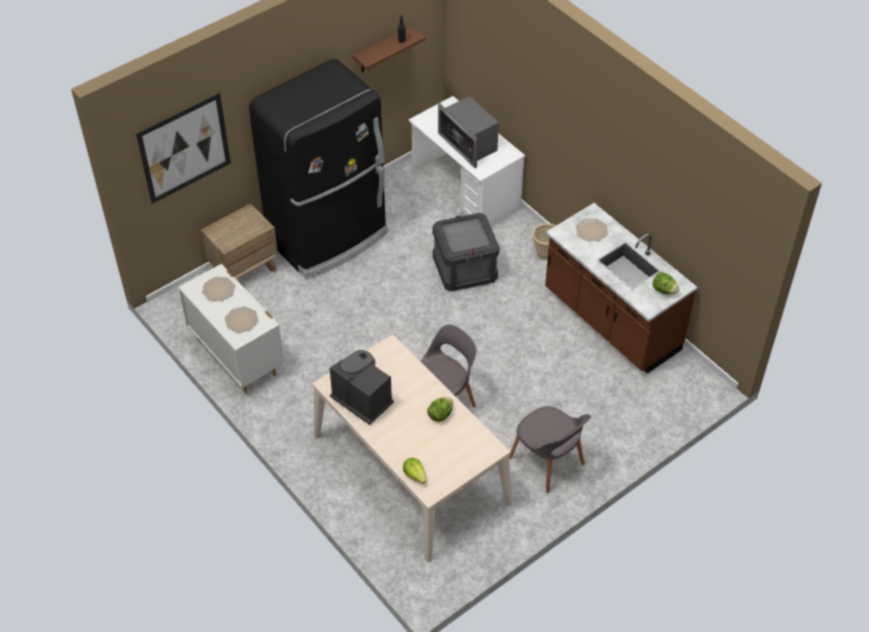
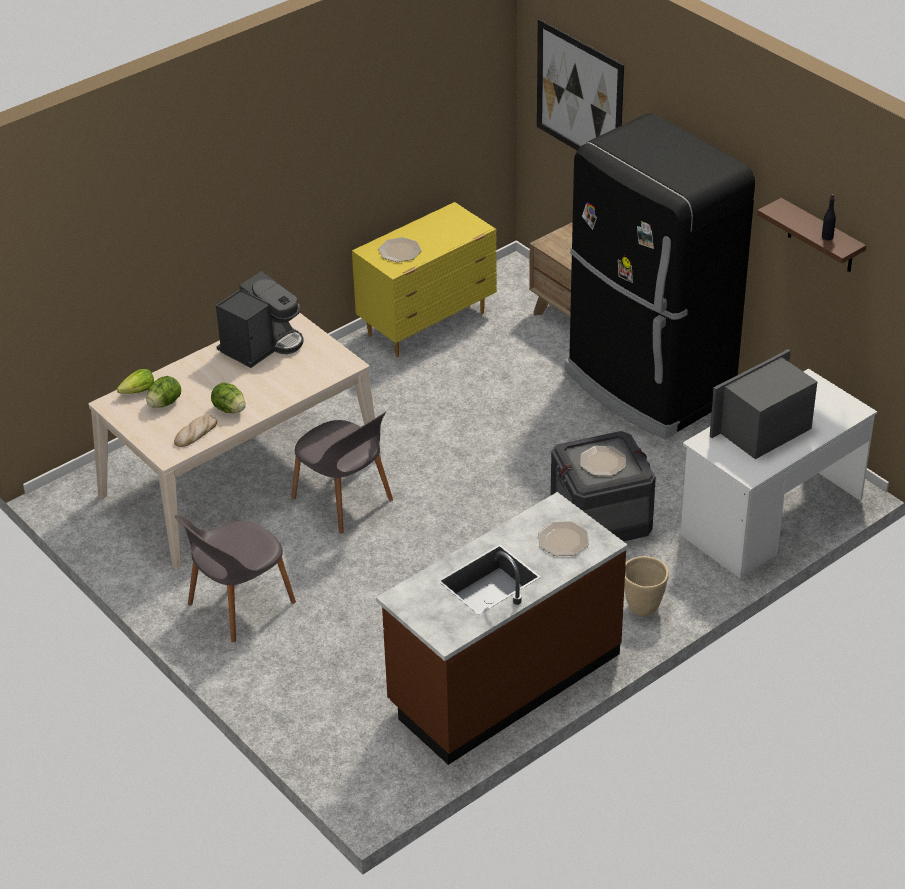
camera: 90 degrees right, 10 degrees down
(219, 290) = (450, 230): plate -> plate (602, 462)
(237, 356) = (428, 324): white dresser -> yellow dresser
(468, 434) = (195, 433): none -> bread
(664, 290) = (436, 616): lettuce -> lettuce (164, 403)

